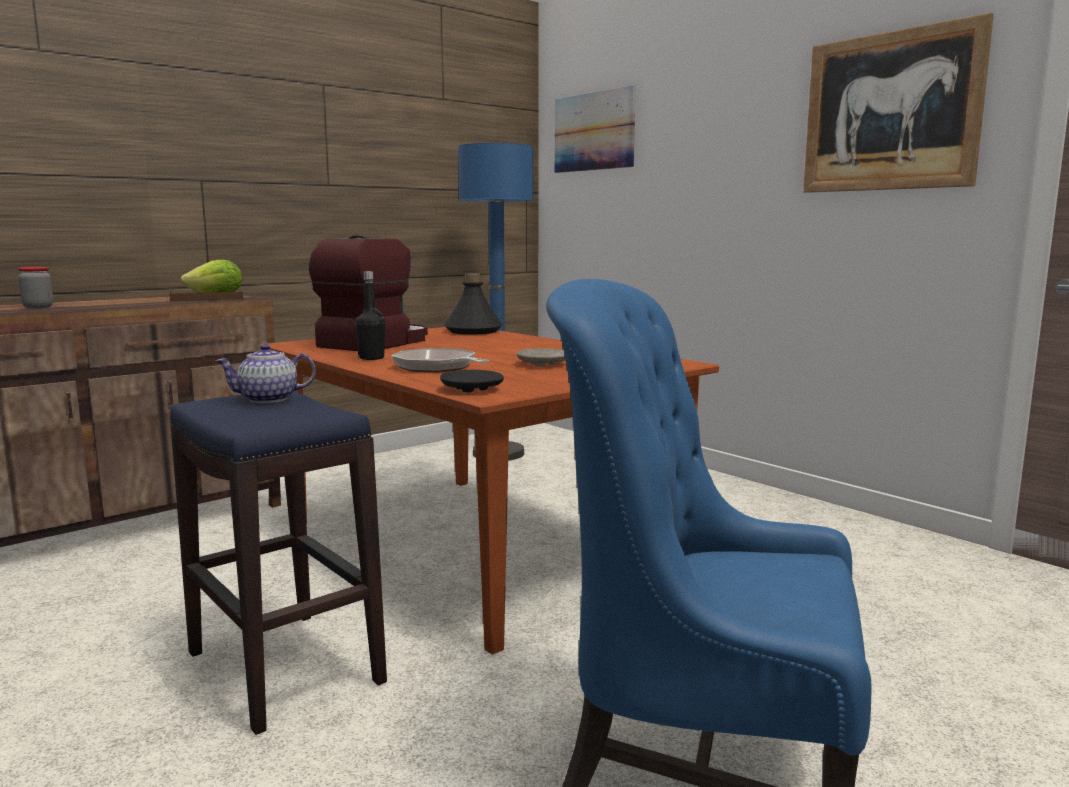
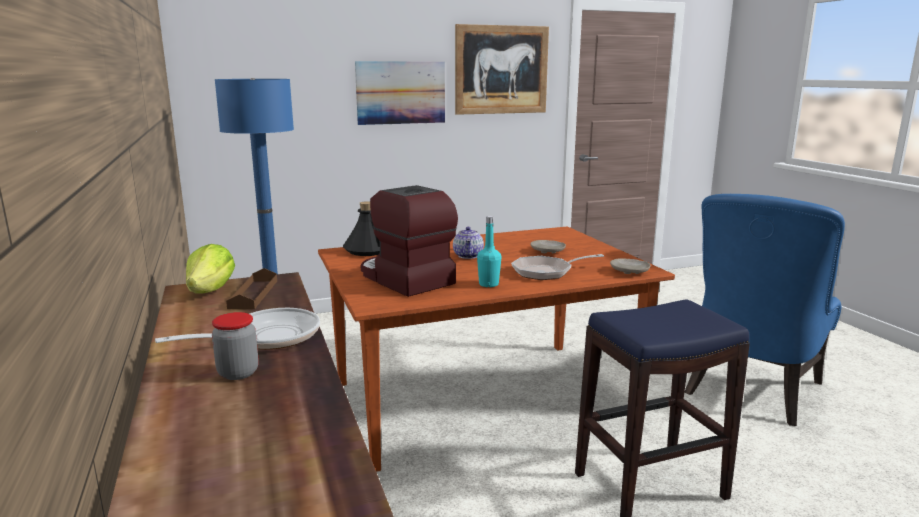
camera: 70 degrees left, 5 degrees up
(103, 305) = (266, 337): none -> frying pan
(269, 399) = (639, 317): teapot -> teapot (468, 255)
(371, 358) = (488, 284): black bottle -> turquoise bottle
(472, 389) = (630, 271): black plate -> beige plate
(593, 131) = (251, 58): picture -> picture (401, 92)

